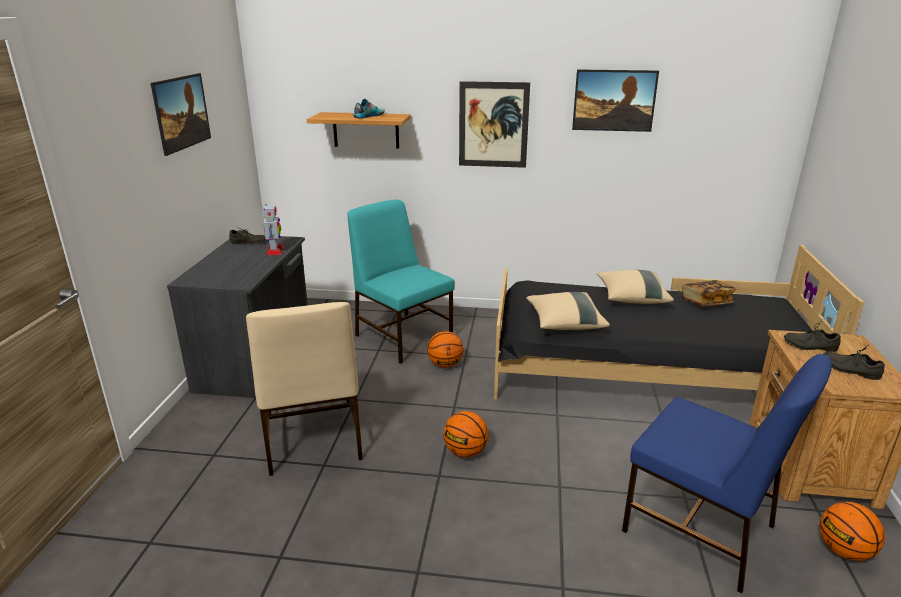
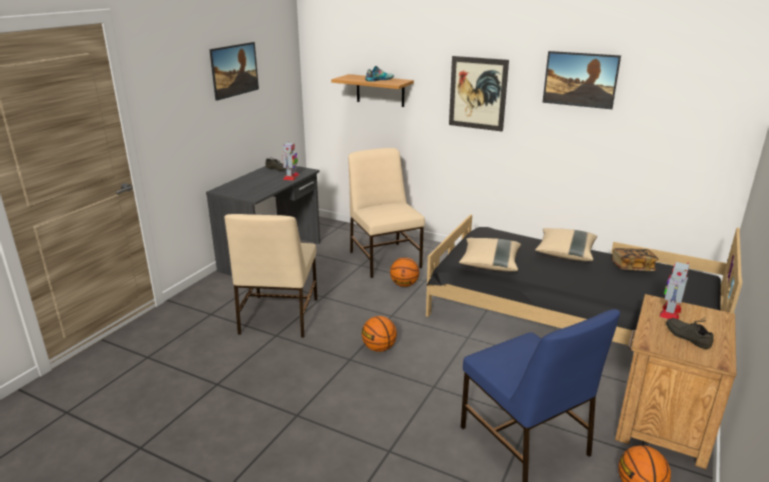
camera: 20 degrees right, 0 degrees up
(403, 337) = (385, 259): turquoise chair -> beige chair
(809, 345) = (670, 312): grey shoe -> toy robot

